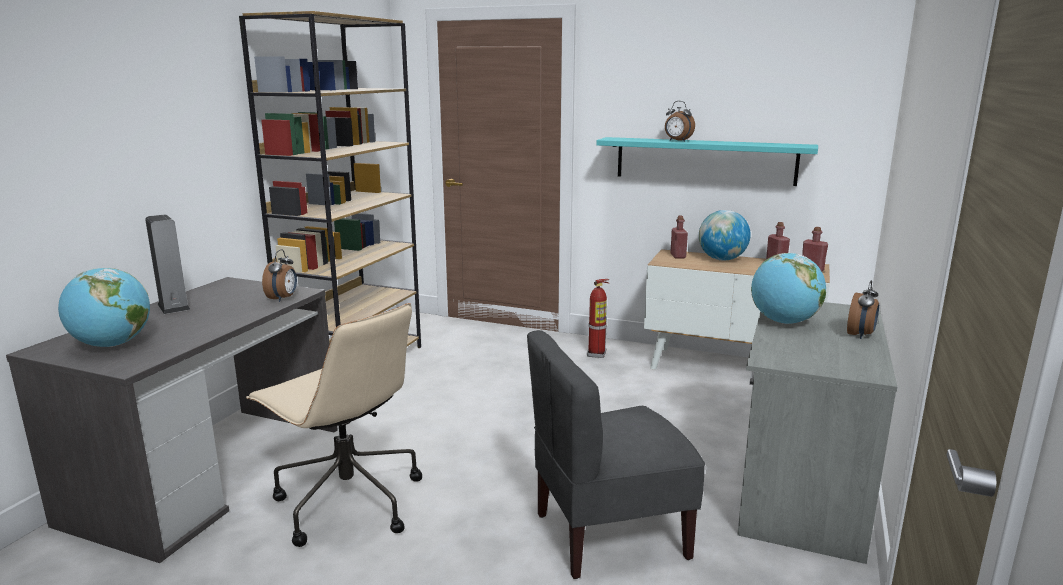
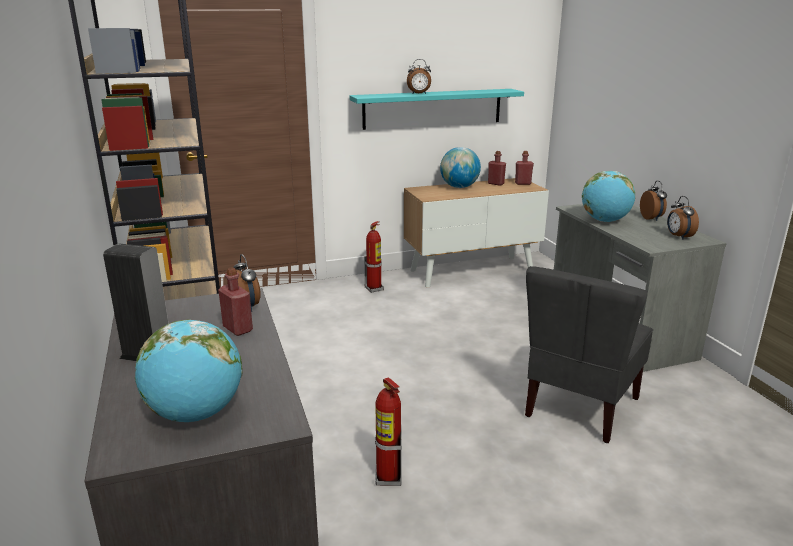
camera: 40 degrees left, 5 degrees up
(347, 502) = (388, 478): beige office chair -> fire extinguisher
(678, 256) = (427, 191): red bottle -> red bottle (238, 329)
(840, 361) = (678, 236): none -> alarm clock

